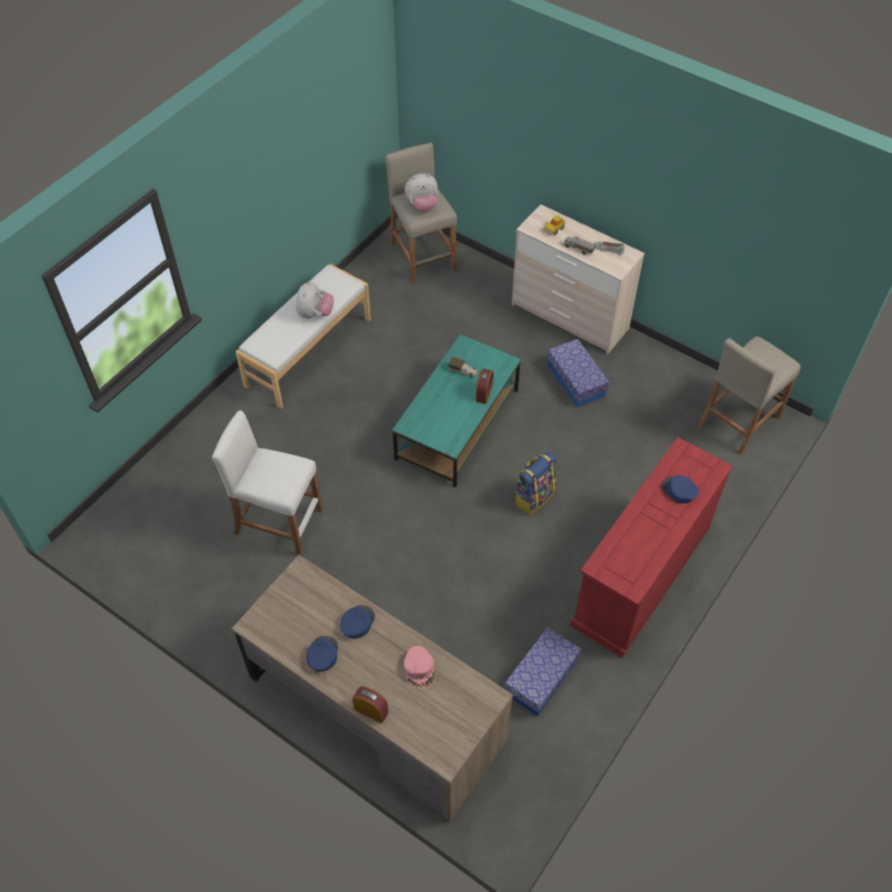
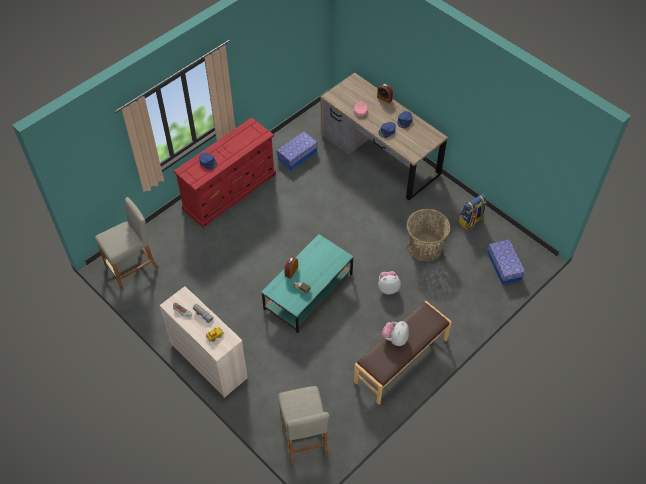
camera: 170 degrees left, 0 degrees up
(278, 521) = (425, 247): white stool -> basket
(308, 351) = (401, 361): white bench -> brown bench
(422, 206) = (303, 403): plush toy -> plush toy (388, 288)
(533, 497) = (274, 240): backpack -> backpack (470, 221)
(576, 380) = (223, 310): storage box -> storage box (504, 266)

